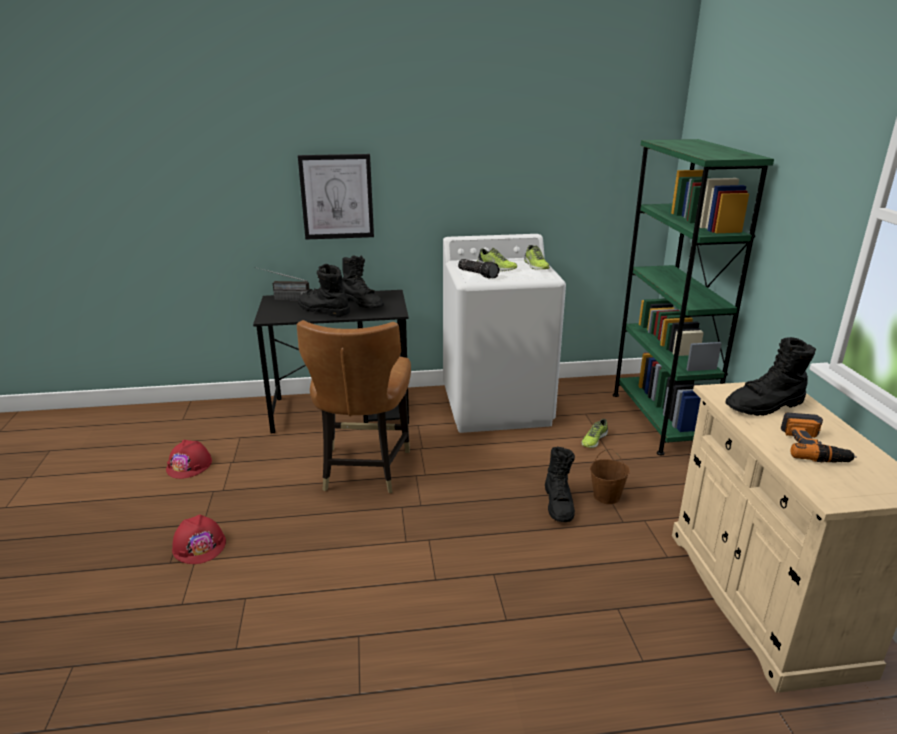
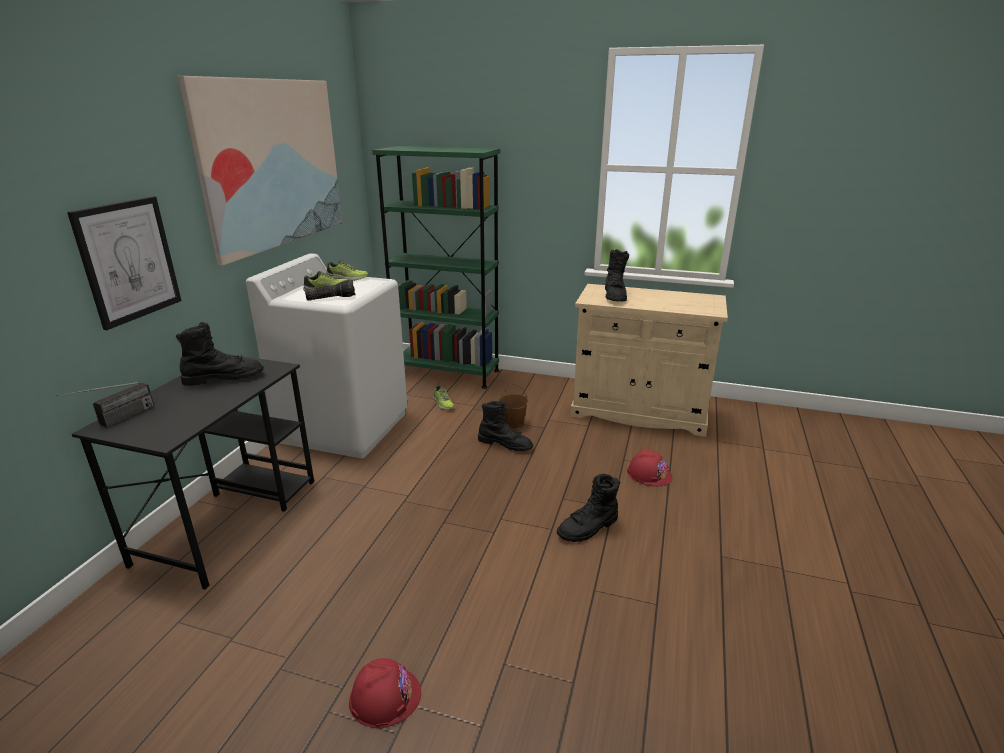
camera: 65 degrees left, 0 degrees up
(189, 465) = (188, 689): red hard hat -> red hard hat (649, 474)
(323, 310) = (204, 402): black boot -> black boot (588, 528)
(363, 469) = (361, 531): brown chair -> none
(516, 142) = (273, 164): none -> picture
(813, 446) = (665, 300): power drill -> none

